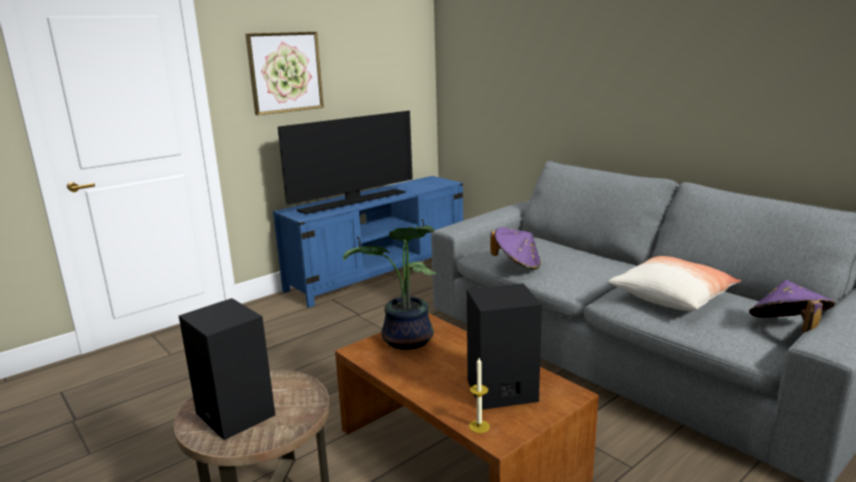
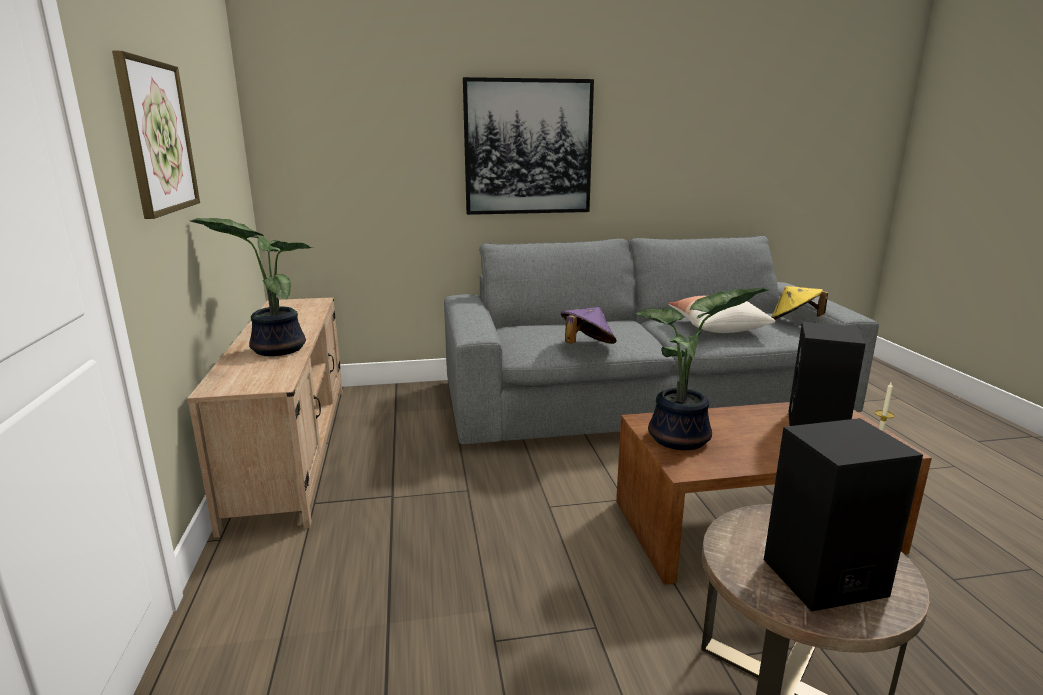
camera: 60 degrees left, 0 degrees up
(353, 201) = (275, 348): television -> potted plant
(379, 272) = (292, 448): blue tv stand -> beige tv stand
(605, 76) = (528, 147): none -> picture
(787, 329) = (794, 321): purple hat -> yellow hat

